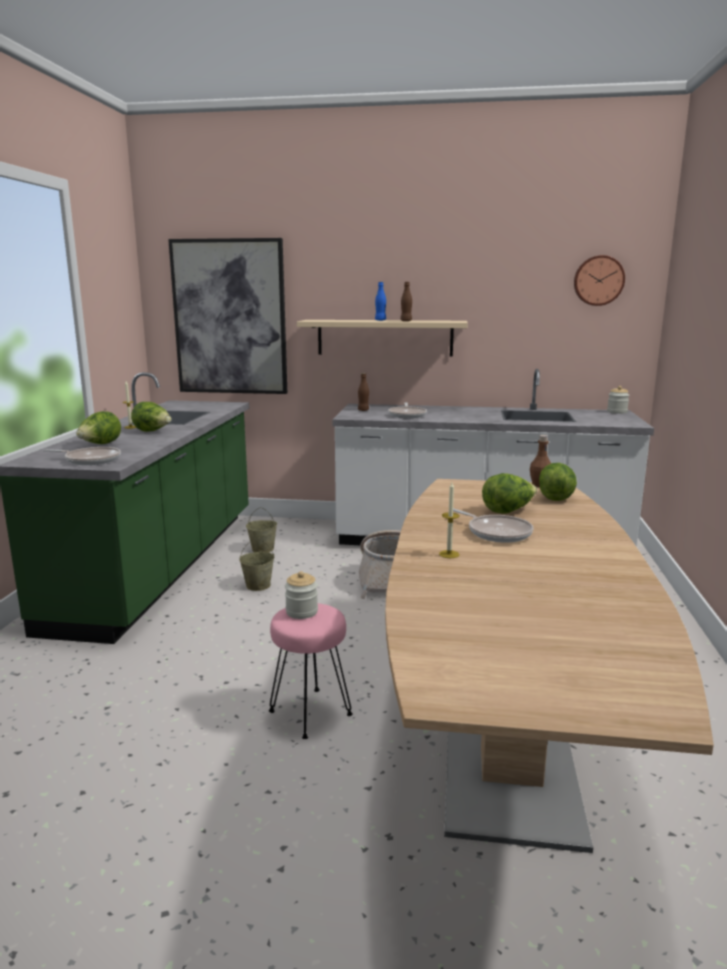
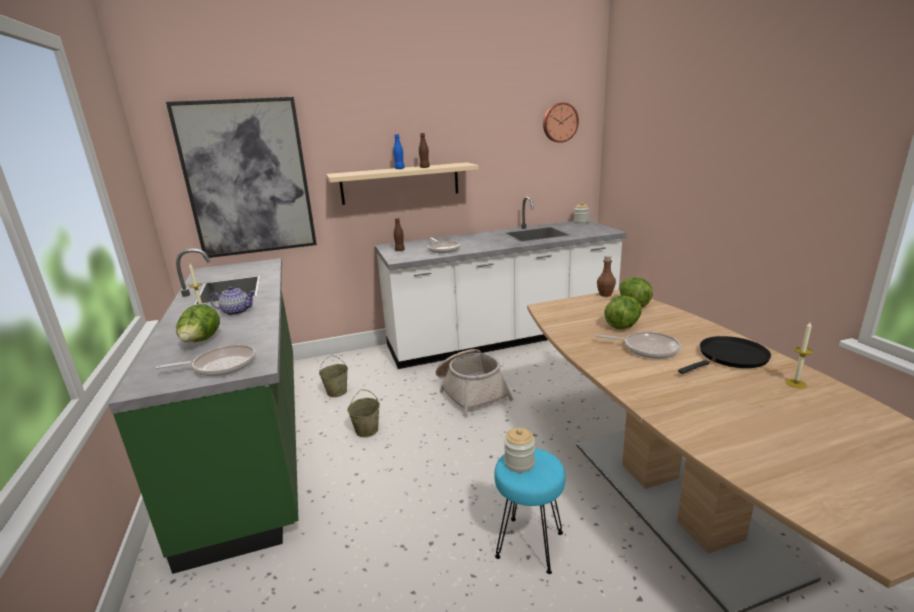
camera: 25 degrees left, 5 degrees up
(153, 431) = (236, 311): lettuce -> teapot
(310, 712) = (528, 544): pink stool -> turquoise stool
(449, 554) = (650, 381): candle -> candle (796, 383)
(577, 557) = (730, 357): none -> black frying pan

